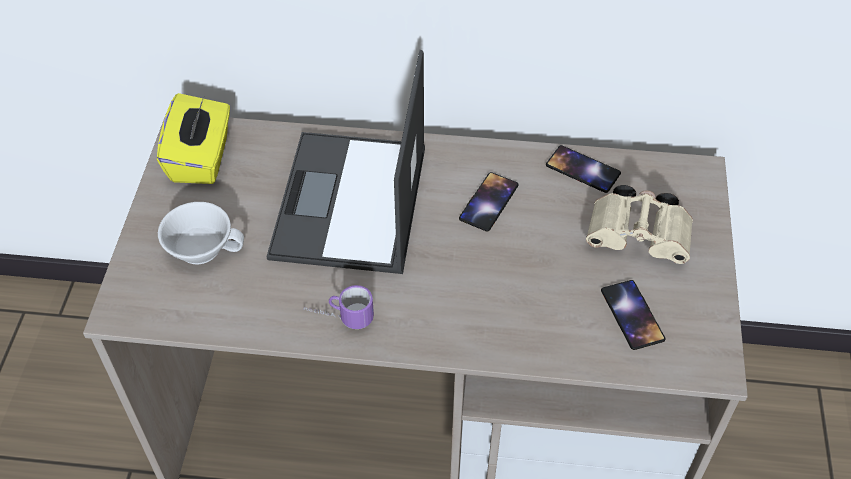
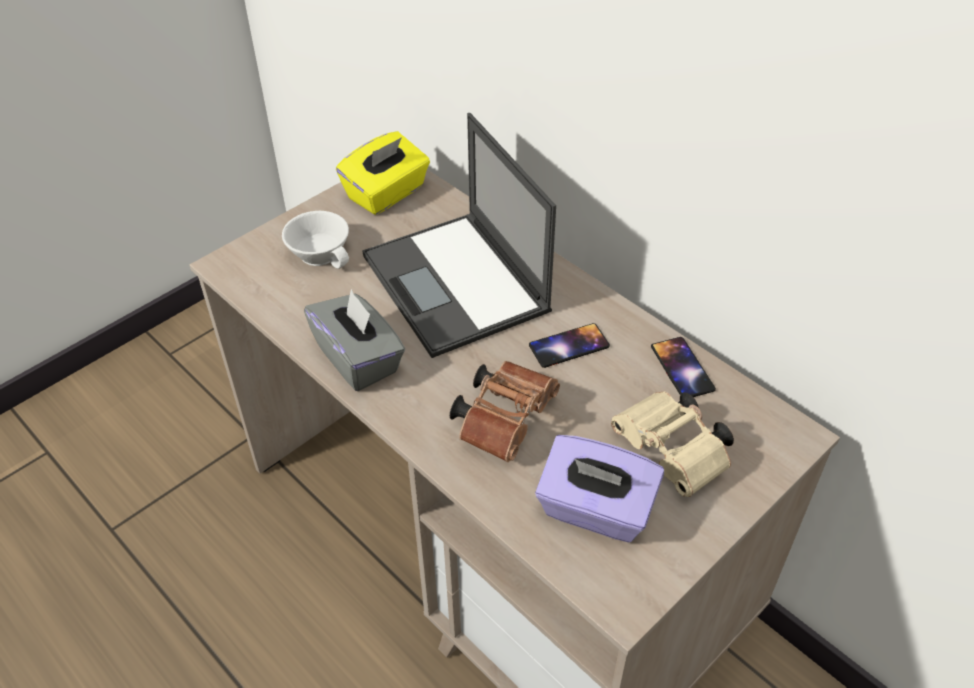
camera: 40 degrees right, 5 degrees down
(338, 317) = (359, 359): mug -> grey tissue box
(350, 204) = (457, 284): laptop -> laptop turned 75 degrees counterclockwise
(502, 288) = (506, 418): none -> brown binoculars
(632, 315) = (595, 510): phone -> purple tissue box

